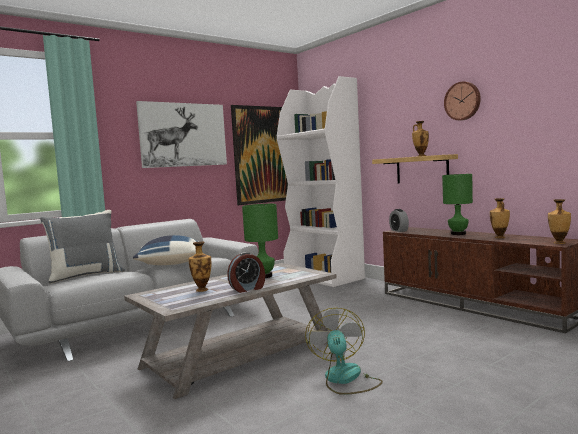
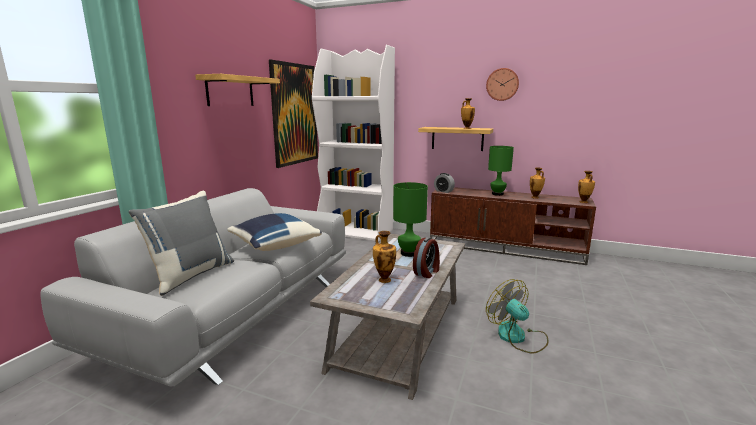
camera: 30 degrees left, 10 degrees up
(183, 135) = (230, 91): picture -> shelf

